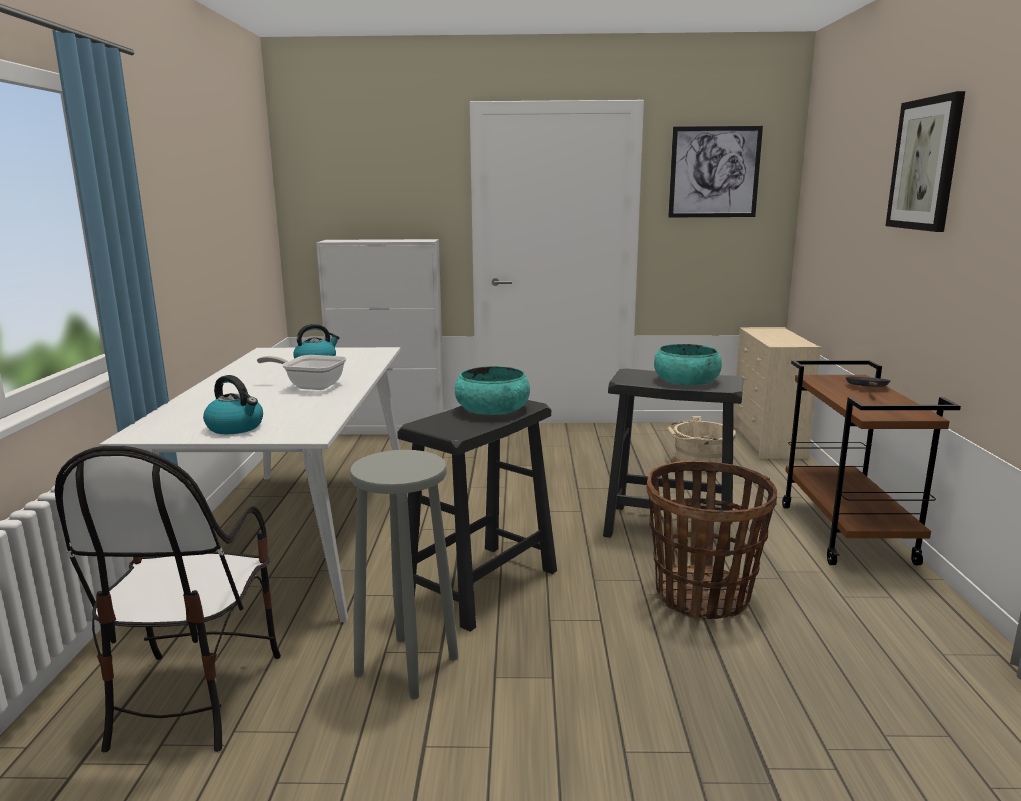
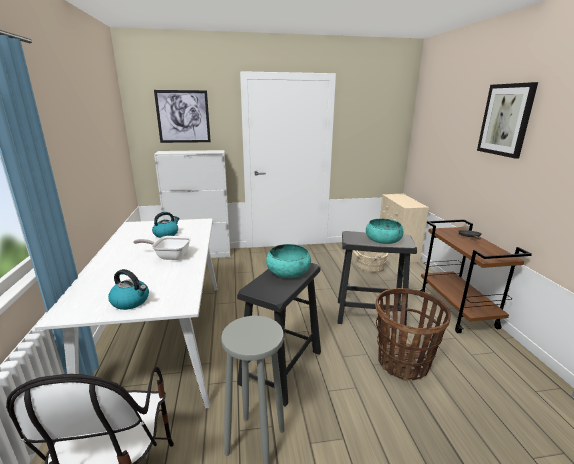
camera: 10 degrees left, 5 degrees up
(714, 172) = (371, 113): picture -> picture (183, 116)

